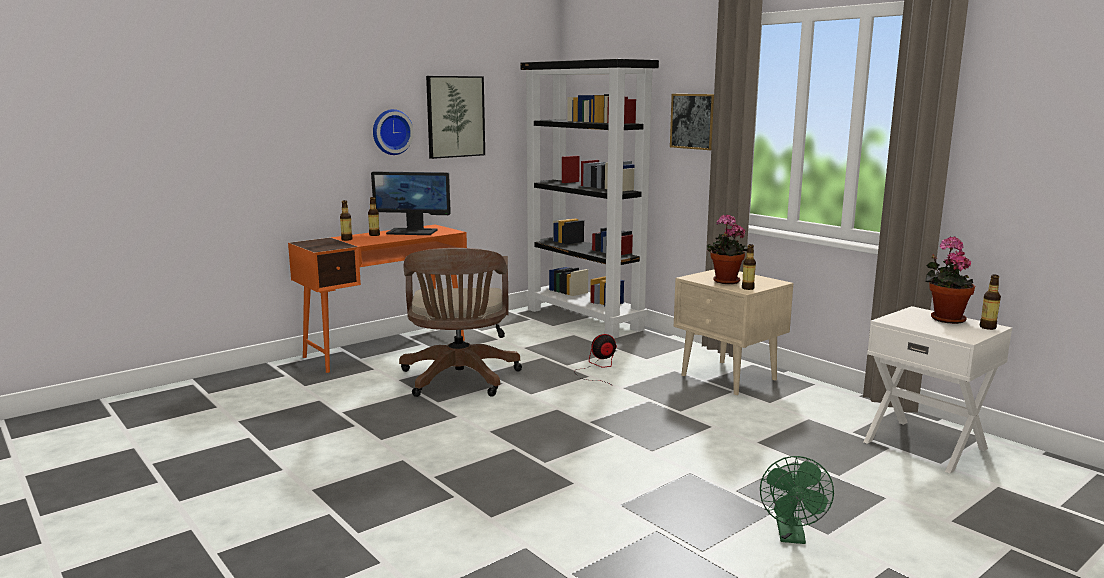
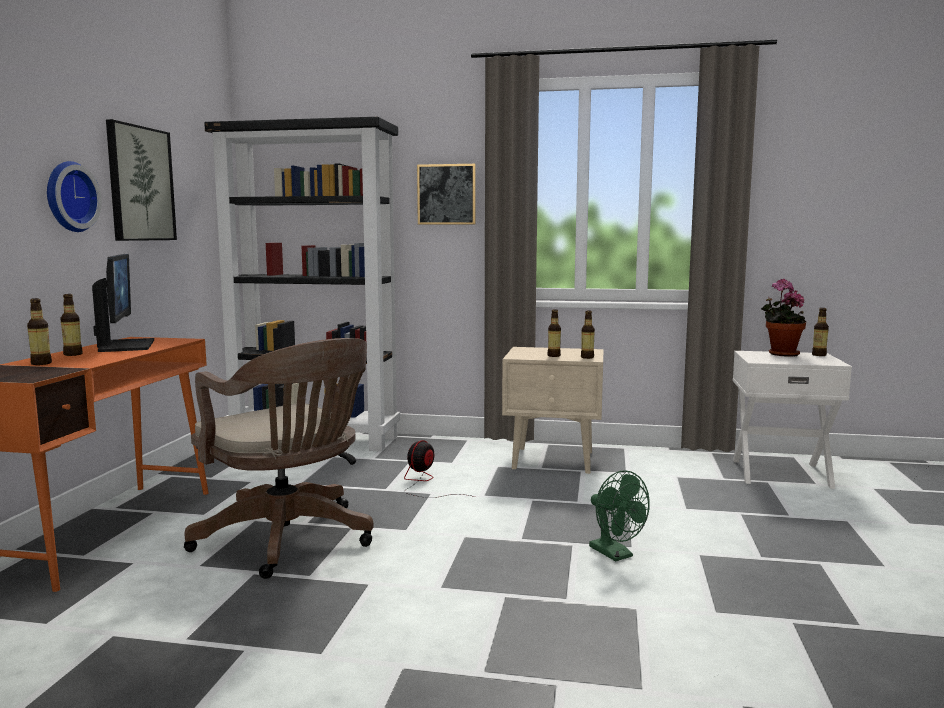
camera: 40 degrees left, 5 degrees down
(413, 232) = (125, 345): monitor -> monitor turned 75 degrees counterclockwise
(725, 282) = (553, 356): potted plant -> bottle
(792, 536) = (874, 579): green fan -> green fan (616, 554)

